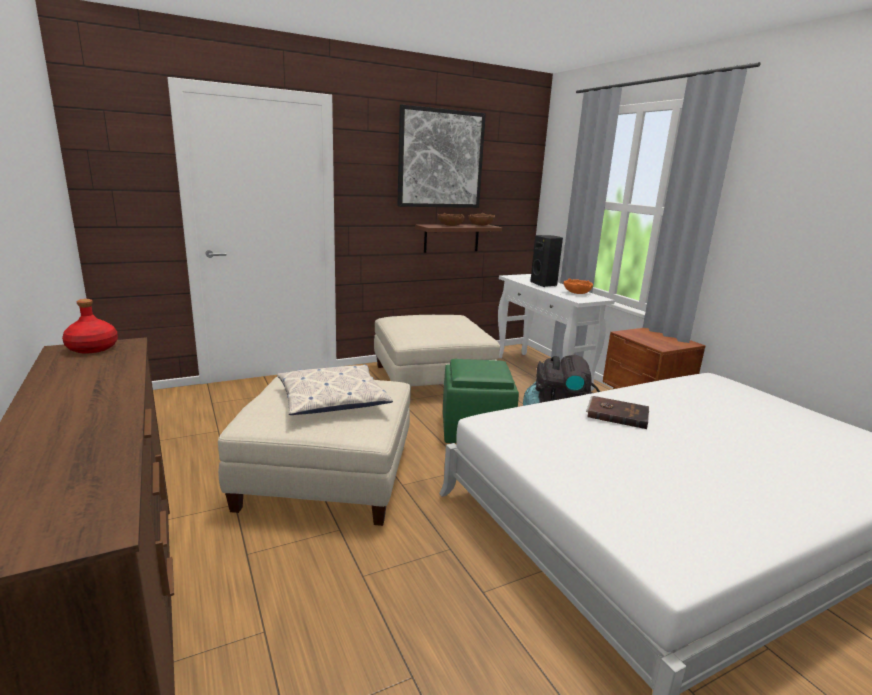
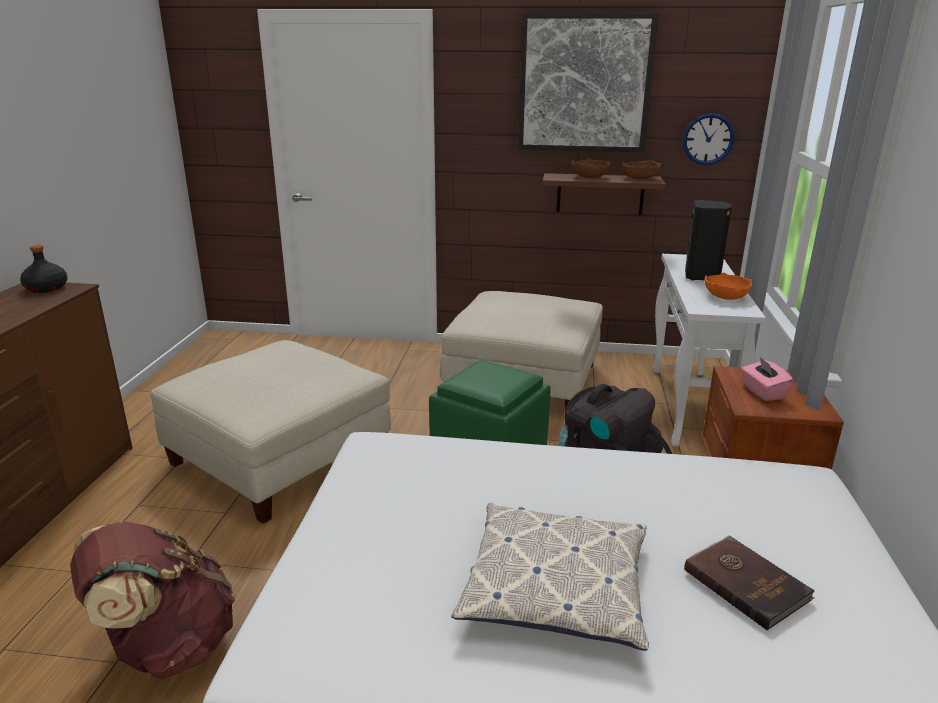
camera: 35 degrees right, 5 degrees up
(92, 348) = (46, 288): red bottle -> black bottle
(332, 399) = (274, 377): pillow -> pillow (555, 586)
(437, 643) = (167, 647): none -> brown backpack
(512, 198) = (708, 139): none -> wall clock
(617, 414) = (532, 482): brown book -> brown book (746, 583)
(653, 339) = (762, 392): none -> pink tissue box

